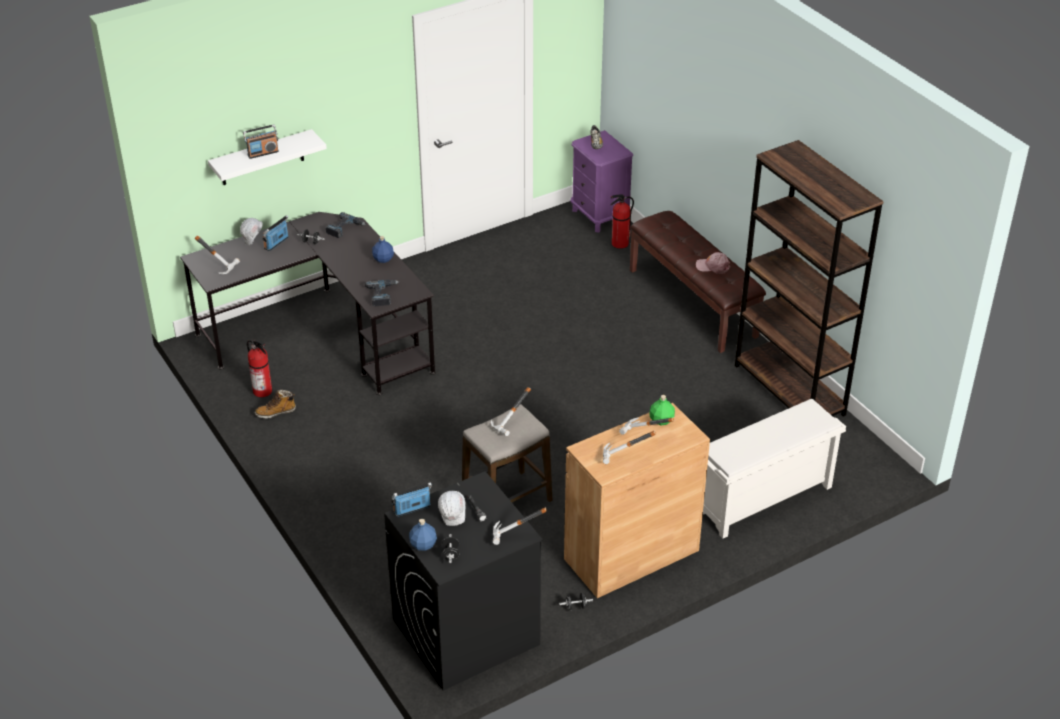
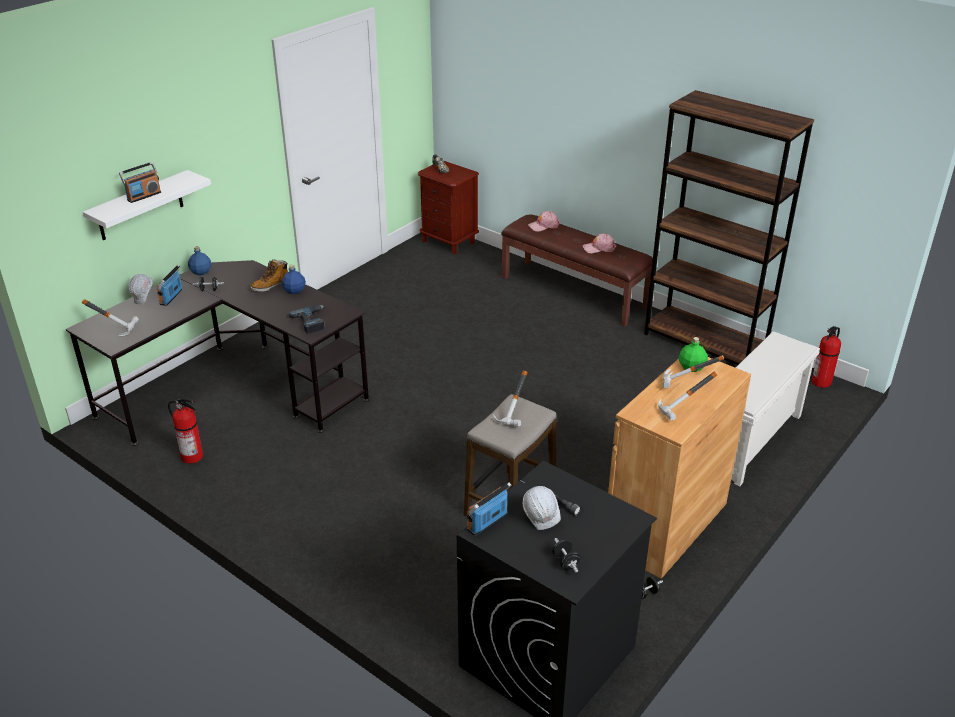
camera: 20 degrees left, 5 degrees down
(276, 412) = (217, 474): boot -> boot (271, 286)
(345, 229) = (239, 272): power drill -> none
(423, 545) = (526, 560): blue bottle -> blue bottle (200, 272)
(516, 539) = (627, 524): hammer -> none
(599, 216) = (448, 241): purple nightstand -> brown nightstand
(619, 244) = (480, 259): fire extinguisher -> fire extinguisher (821, 382)
(673, 228) = (543, 225): none -> pink cap

